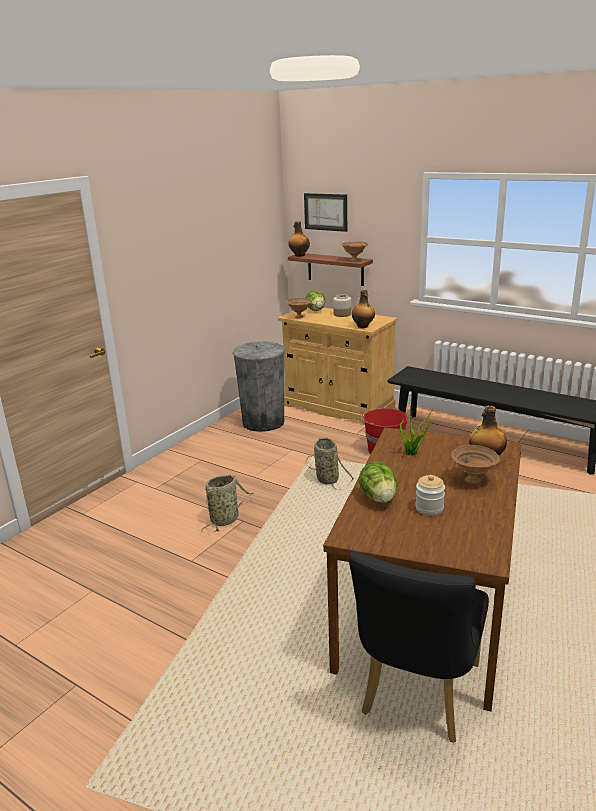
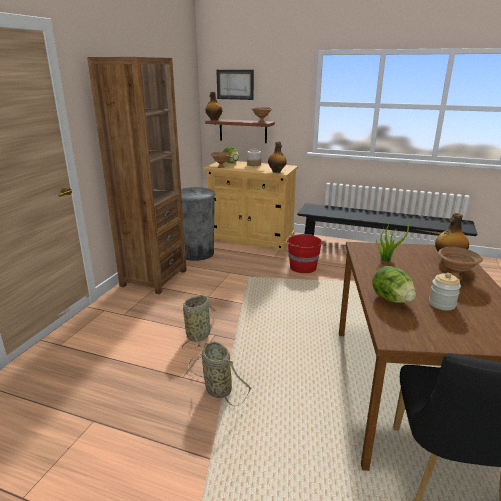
camera: 15 degrees left, 0 degrees up
(202, 449) = (154, 278): none -> brown bookcase
(326, 479) = (269, 293): basket -> basket (217, 388)

